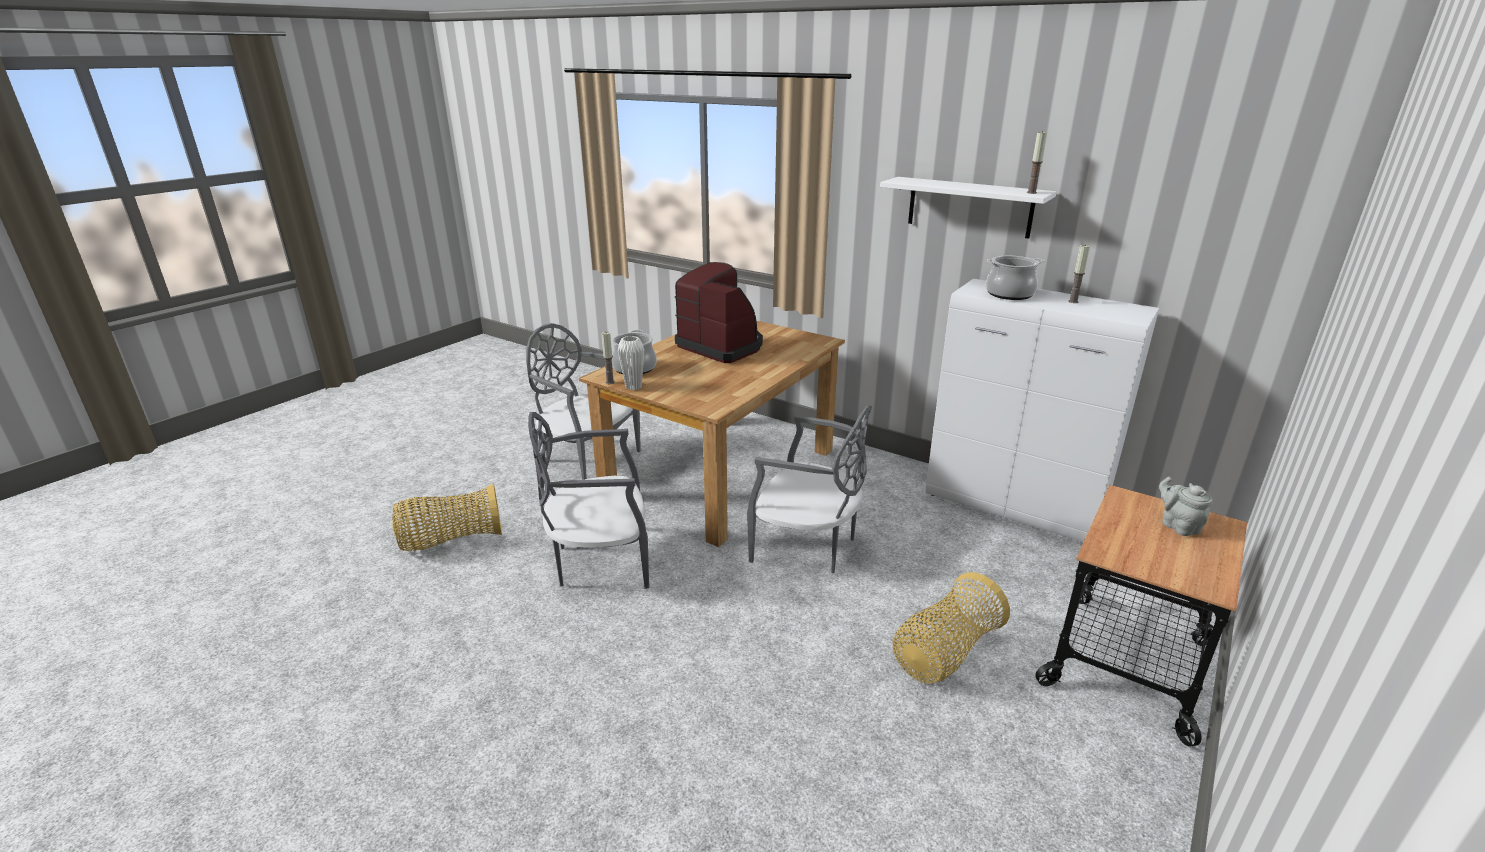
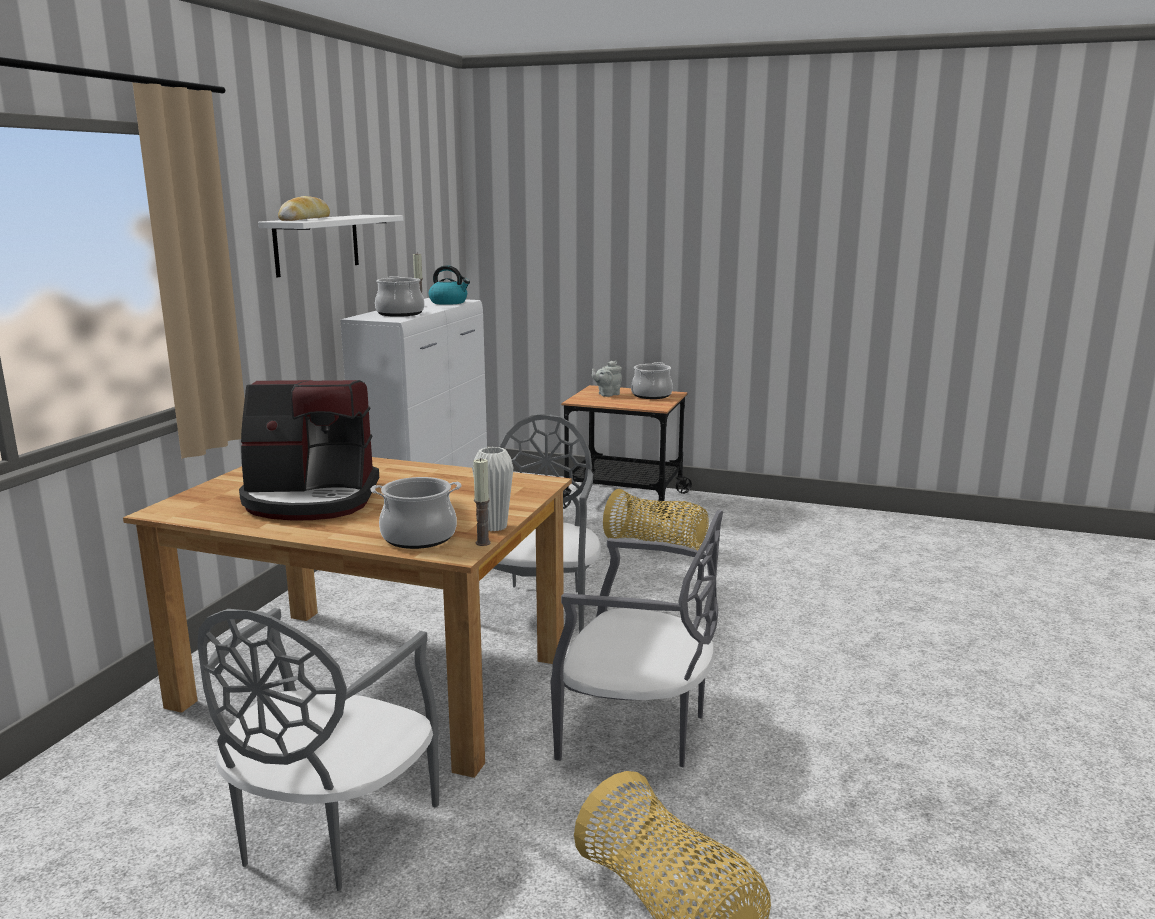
camera: 105 degrees left, 10 degrees down
(601, 561) = (637, 730): grey chair -> grey chair turned 45 degrees counterclockwise
(721, 346) = (311, 499): coffee machine -> coffee machine turned 120 degrees counterclockwise
(927, 181) = (305, 219): none -> bread
(1031, 192) = (377, 215): candle -> none
(1110, 313) = (449, 302): none -> kettle
(1188, 564) = (651, 395): none -> cooking pot

